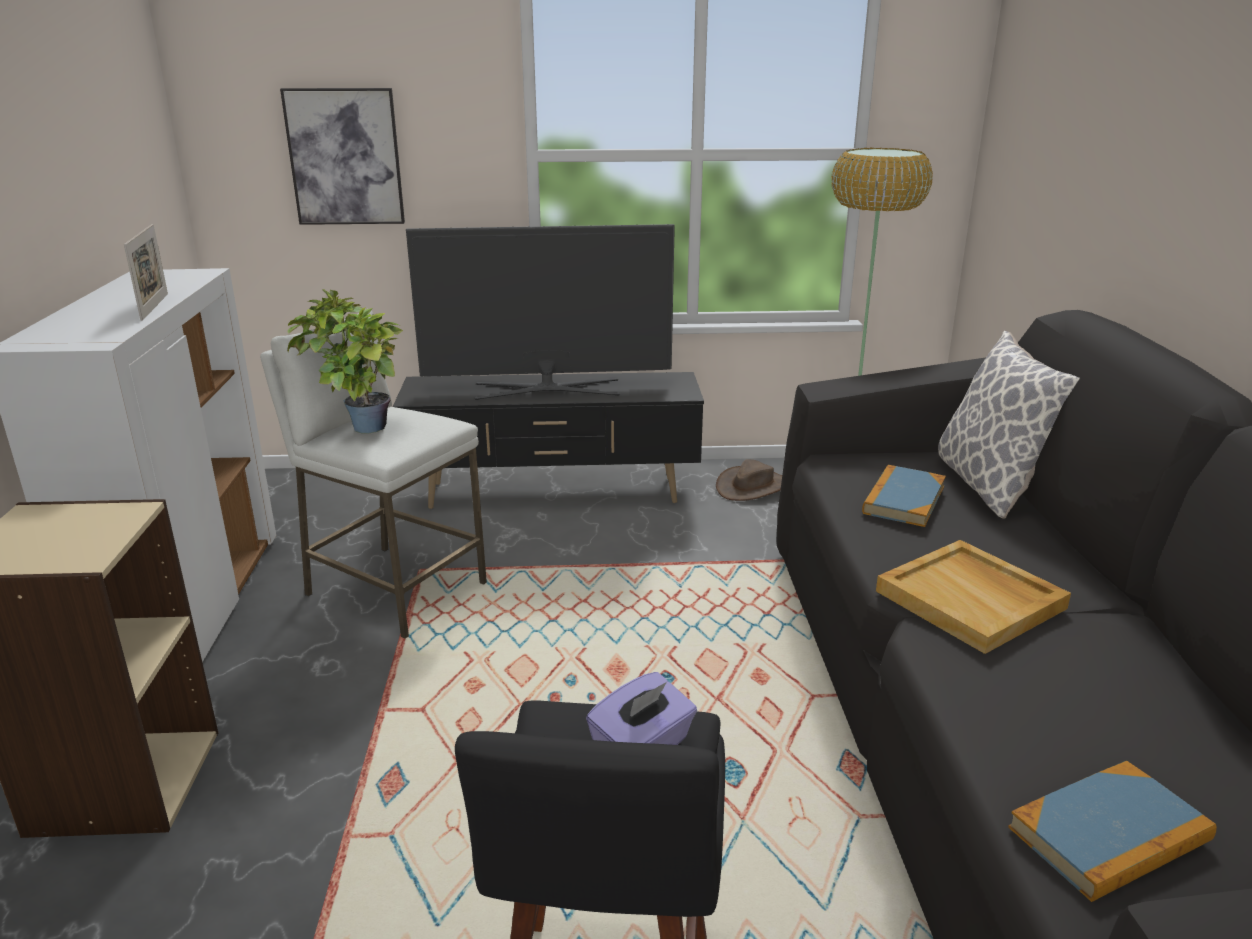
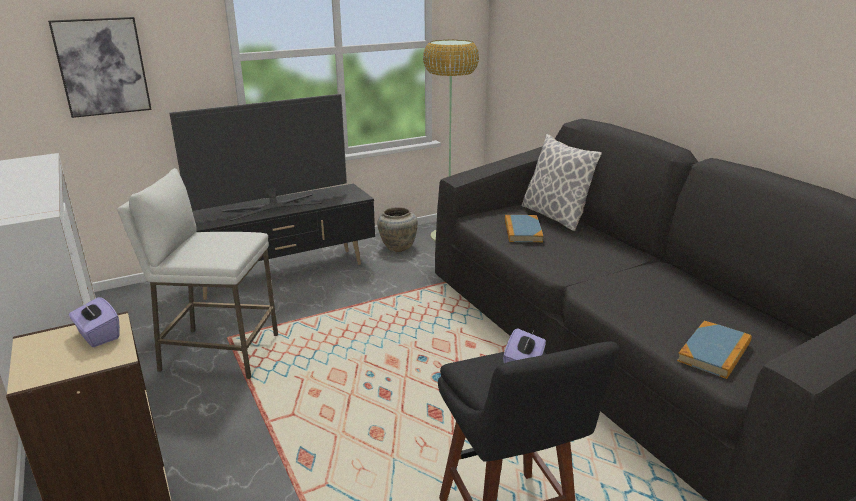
camera: 25 degrees left, 0 degrees up
(99, 524) = (98, 335): none -> purple tissue box
(154, 307) = (44, 185): picture frame -> none
(359, 429) = (194, 248): potted plant -> none
(752, 486) = (398, 247): brown hat -> beige vase
(972, 600) = (590, 271): beige tray -> none

